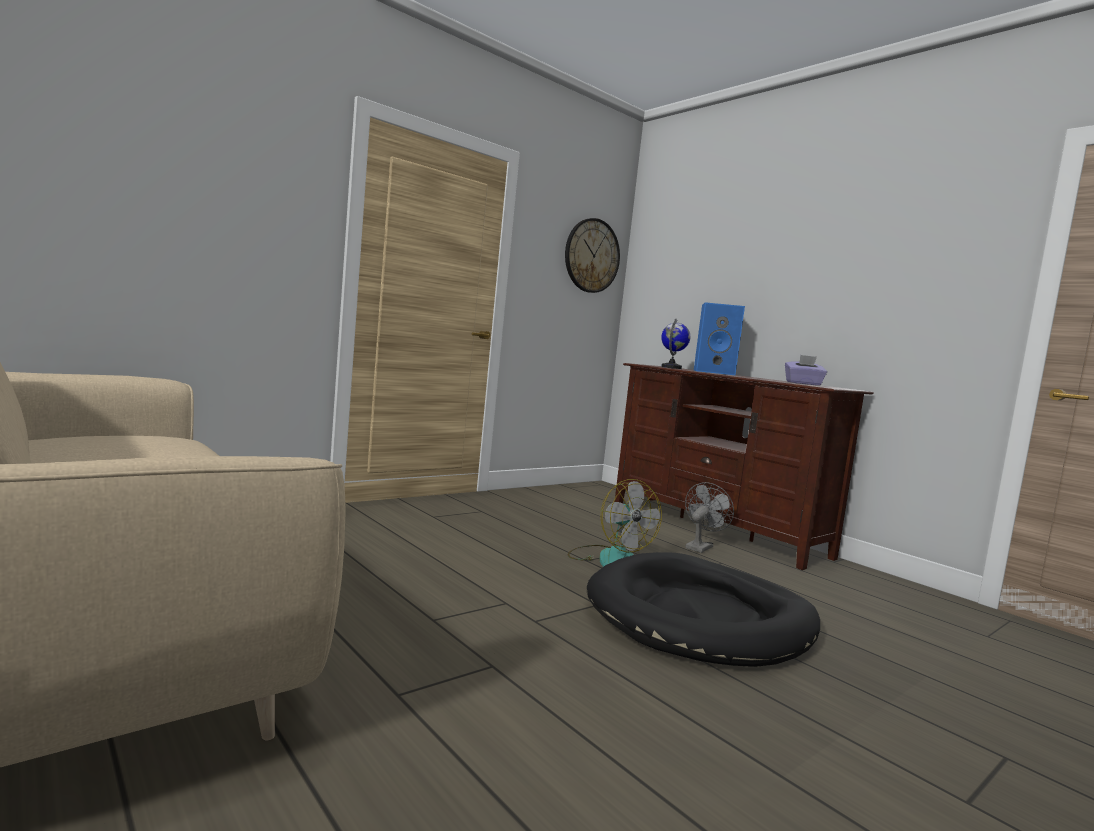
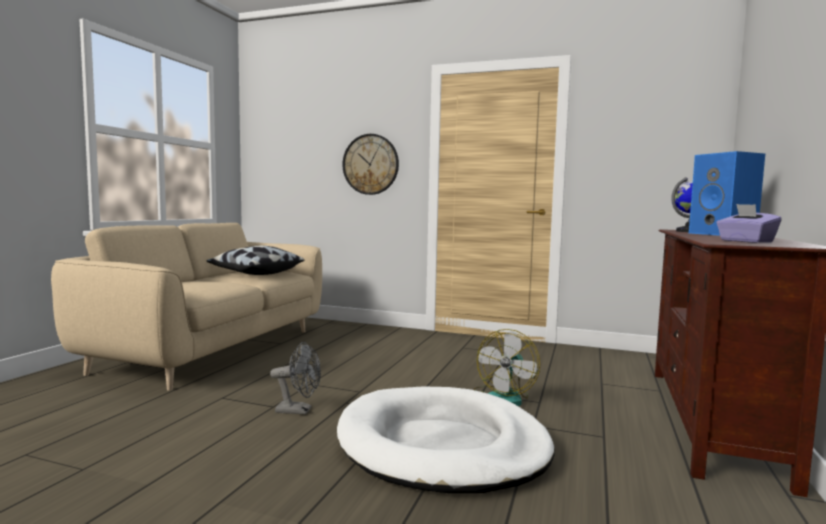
camera: 60 degrees right, 0 degrees up
(132, 446) = (255, 273): none -> pillow
(591, 256) = (674, 124): wall clock -> wall clock (370, 164)
(700, 547) = (627, 422): grey fan -> grey fan (299, 410)
(700, 617) = (442, 445): black dog bed -> white dog bed

